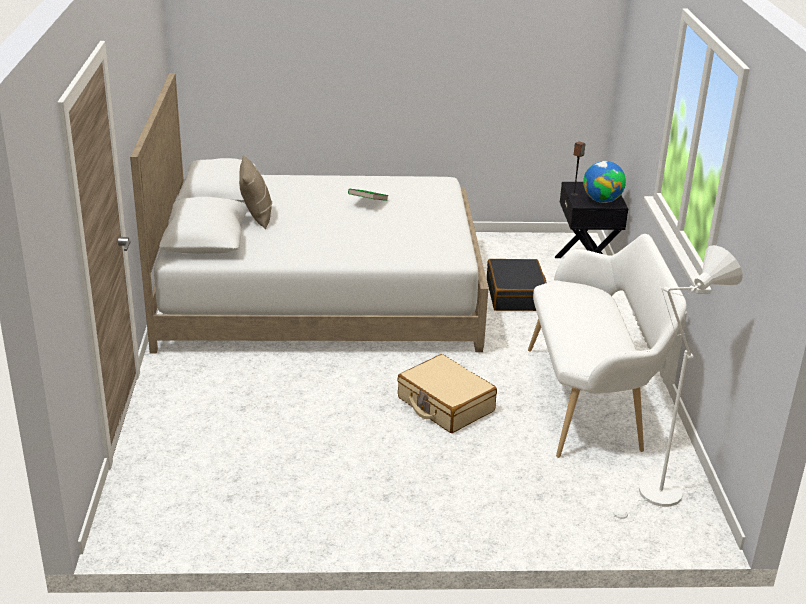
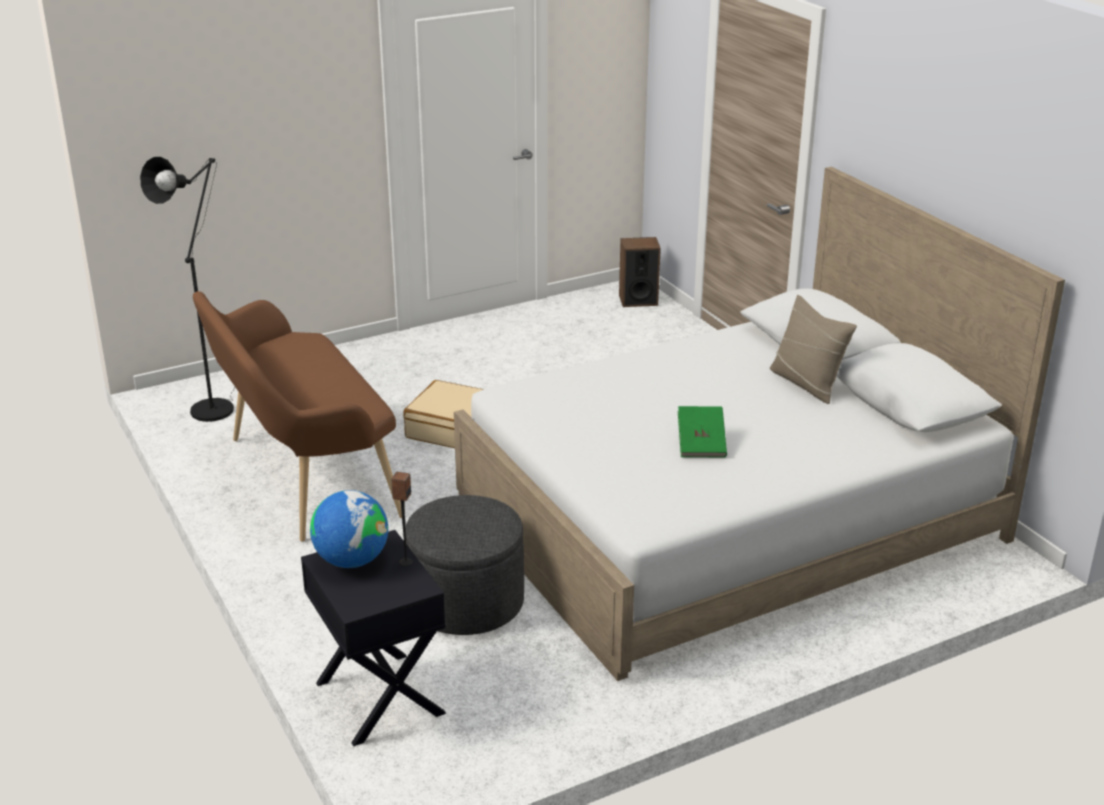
camera: 155 degrees right, 0 degrees up
(137, 509) = (638, 300): none -> speaker
(516, 295) = (466, 602): black suitcase -> grey ottoman
(591, 400) = (303, 478): white bench -> brown bench
(655, 497) = (216, 406): white floor lamp -> black floor lamp

